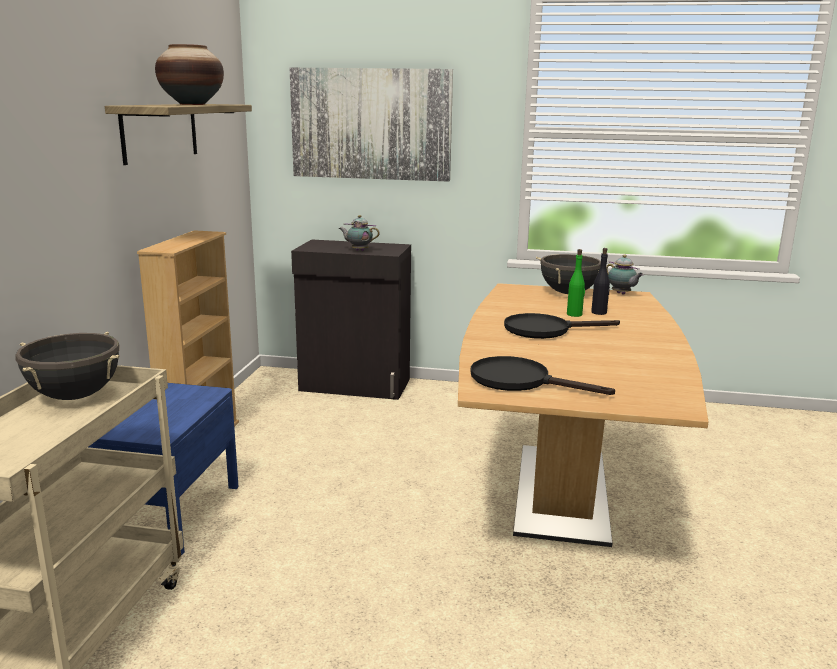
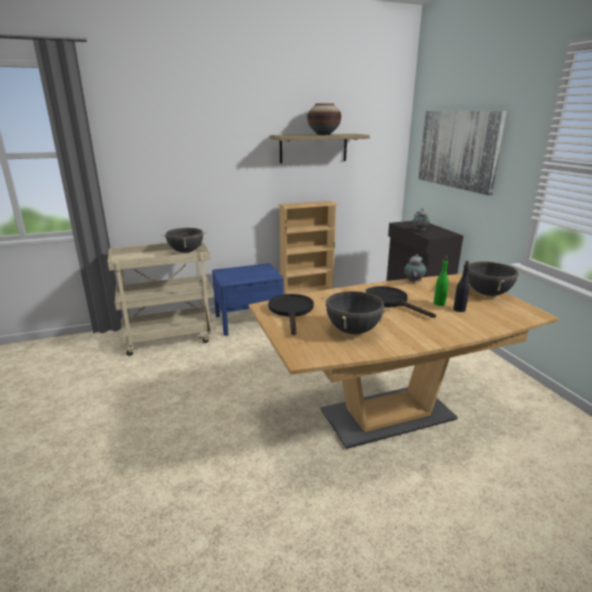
camera: 60 degrees right, 5 degrees up
(617, 366) = (353, 331): none -> black cooking pot
(621, 294) = (526, 309): teapot -> teapot (413, 282)

